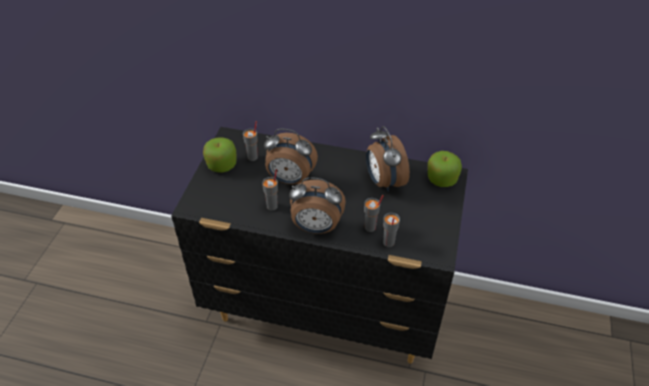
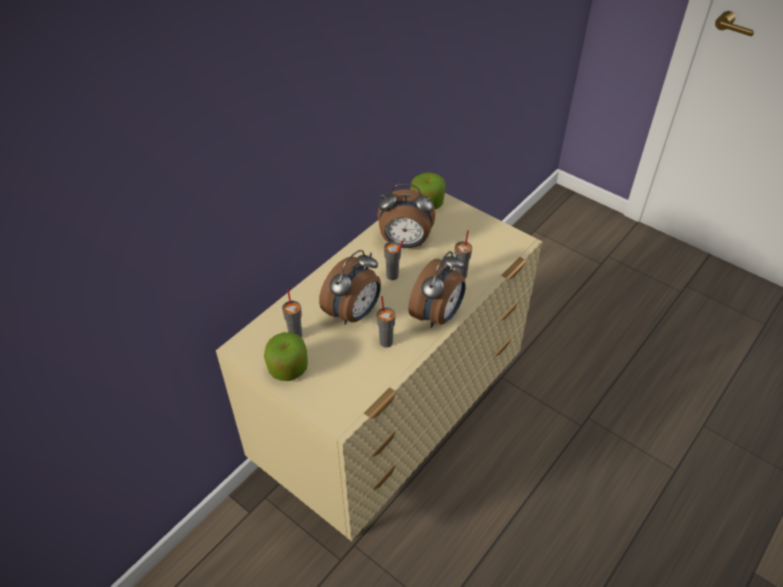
camera: 65 degrees left, 0 degrees up
(326, 310) = (392, 430): black dresser -> beige dresser
(388, 243) = (487, 270): grey cup -> grey cup (392, 276)

